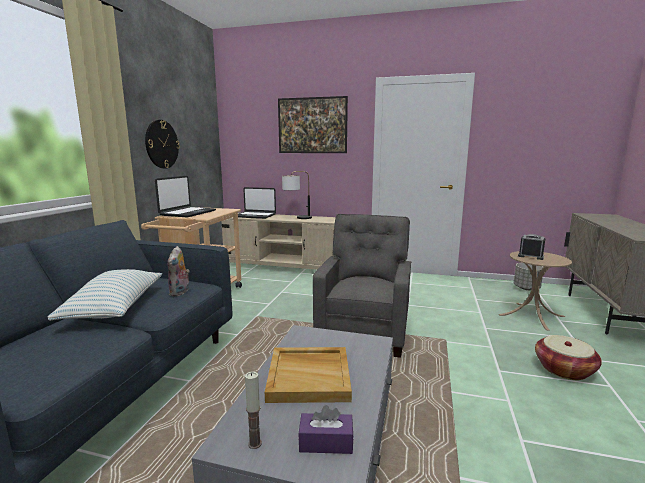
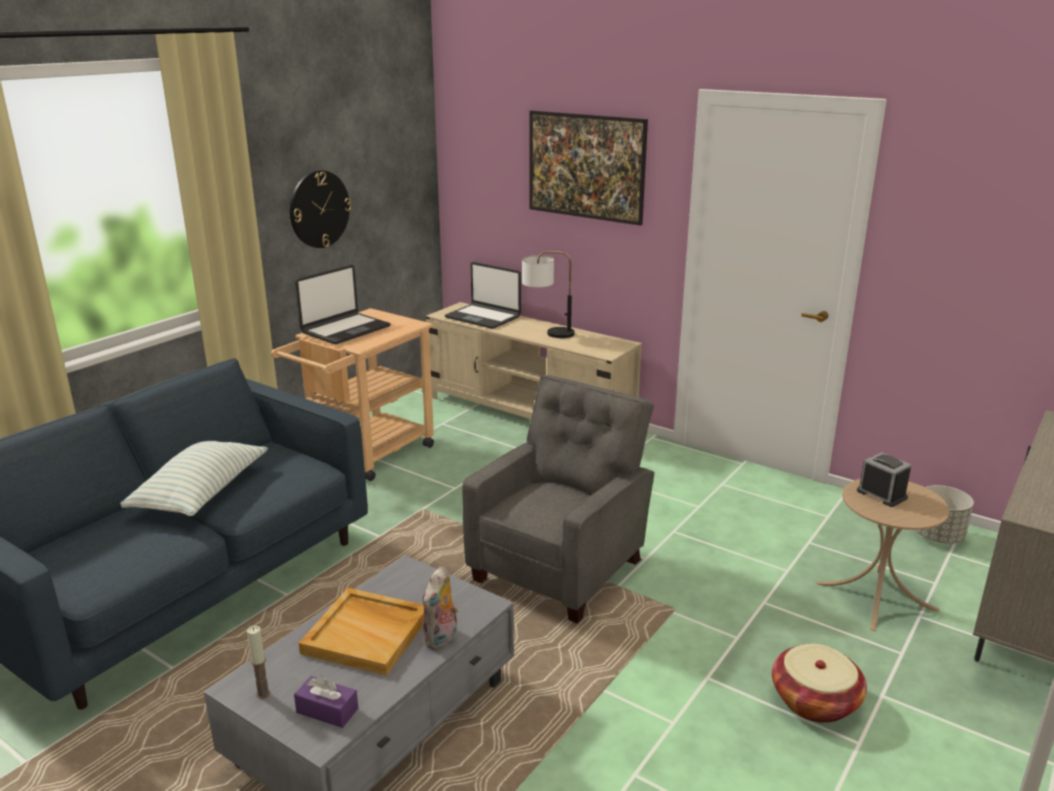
camera: 20 degrees right, 10 degrees up
(180, 292) = (285, 478): plush toy -> plush toy (442, 639)

